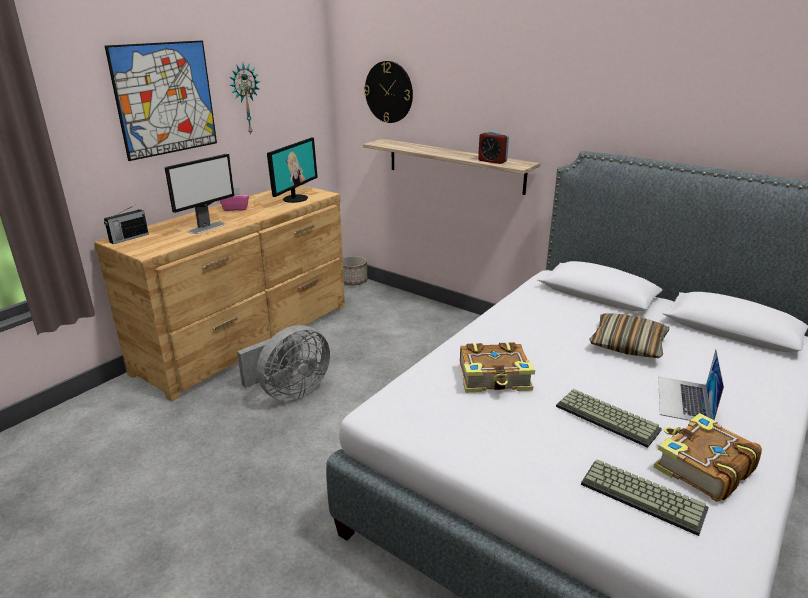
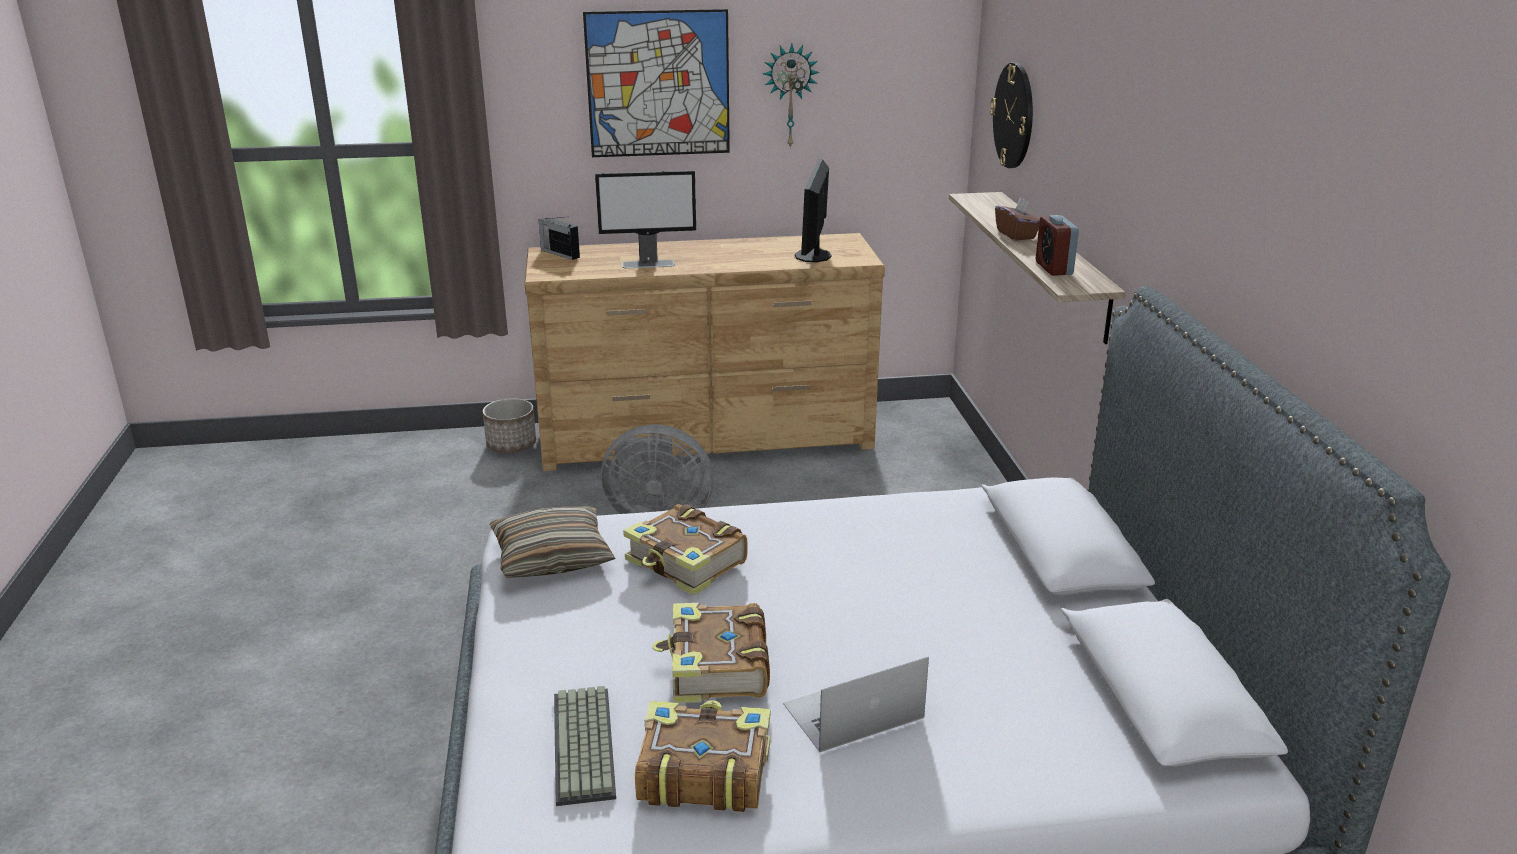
camera: 45 degrees right, 0 degrees up
(128, 238) = (559, 253): radio -> radio turned 45 degrees clockwise
(235, 208) = (723, 249): pink tissue box -> none
(295, 198) = (814, 256): monitor -> monitor turned 120 degrees clockwise
(354, 281) = (941, 420): planter -> planter (511, 445)
(440, 152) = (1016, 235): none -> brown tissue box
(608, 418) = (716, 668): keyboard -> book
(627, 344) = (937, 621): pillow -> pillow (552, 556)

